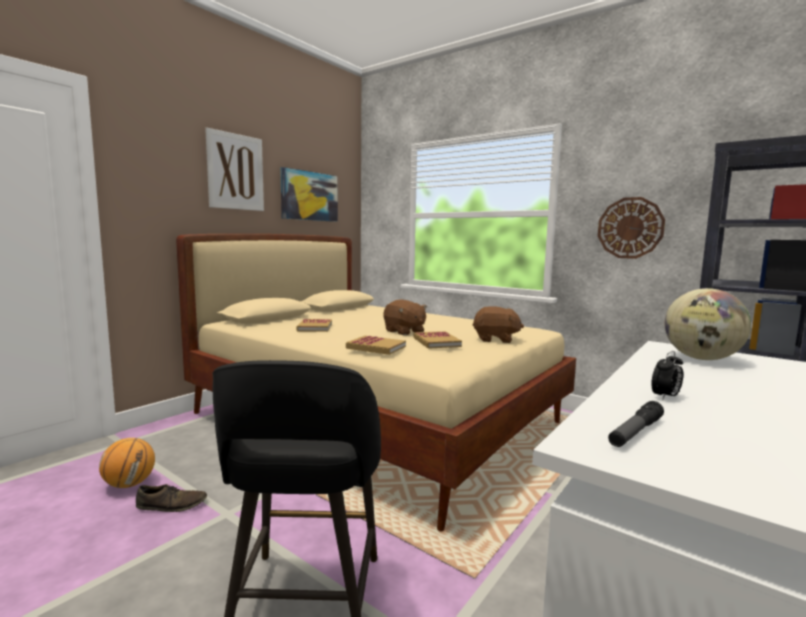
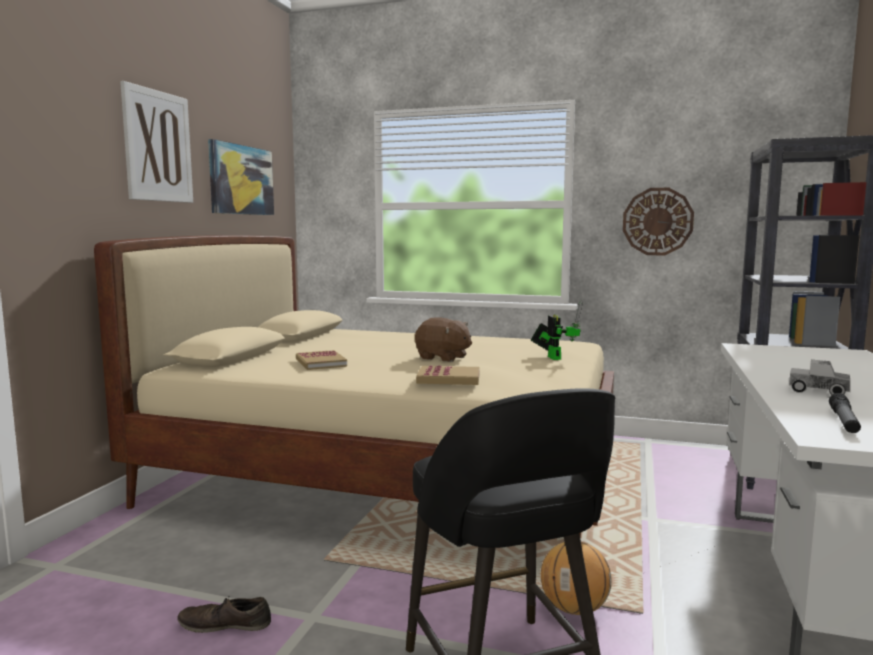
camera: 20 degrees left, 0 degrees up
(130, 484) = (132, 614): basketball -> basketball (574, 608)
(171, 505) = (225, 624): brown shoe -> brown shoe turned 150 degrees counterclockwise
(436, 342) = (503, 366): book -> none
(495, 339) = (553, 357): brown plush toy -> toy robot
(665, 397) = (818, 391): alarm clock -> toy truck
(701, 359) = (790, 355): globe -> none

